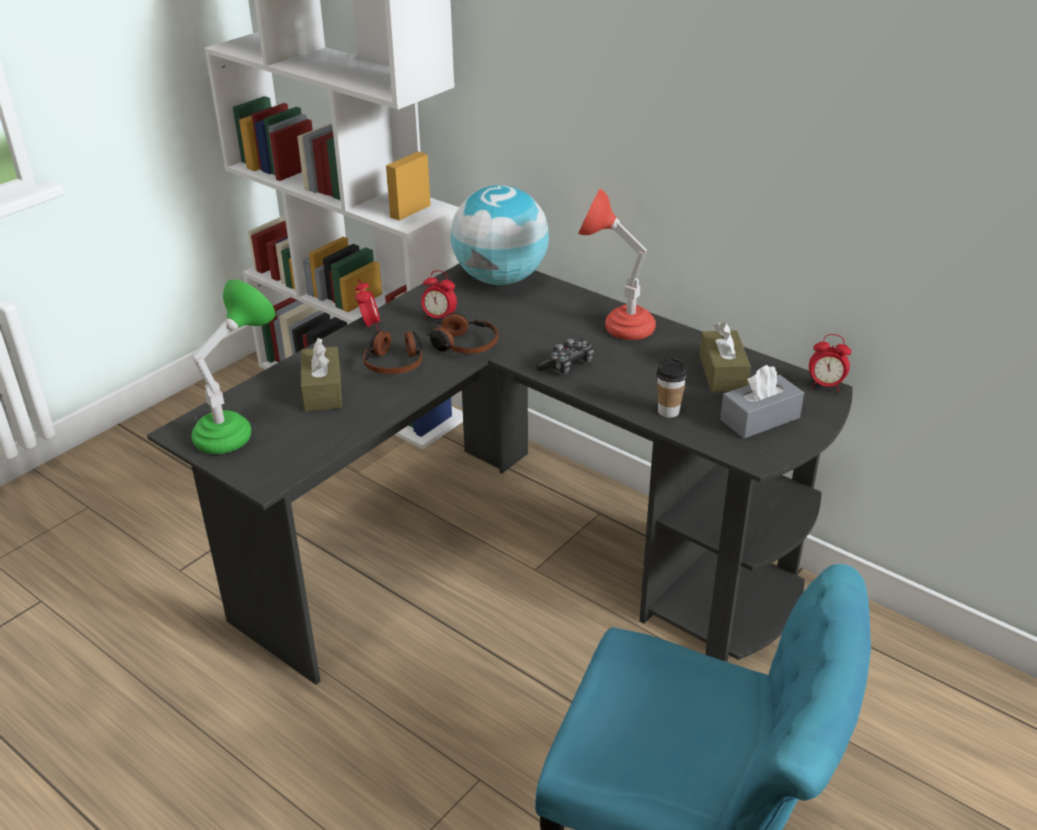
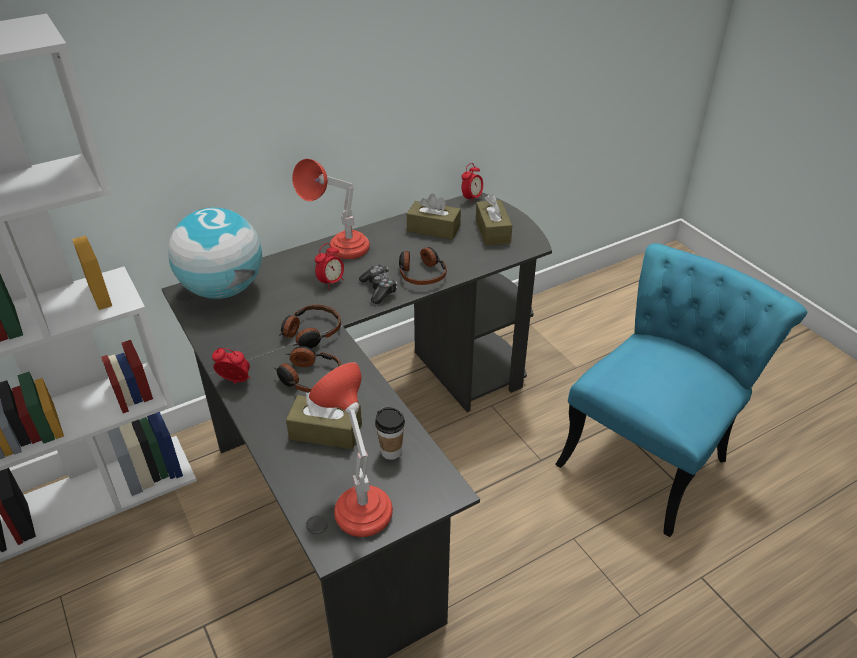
camera: 70 degrees left, 5 degrees up
(237, 430) = (357, 501): green table lamp -> red table lamp
(439, 318) = (258, 337): alarm clock -> alarm clock (331, 282)
(619, 385) = (421, 273): none -> headphones
(668, 411) = (464, 262): cup -> cup (391, 452)
(760, 419) = (492, 231): grey tissue box -> brown tissue box

